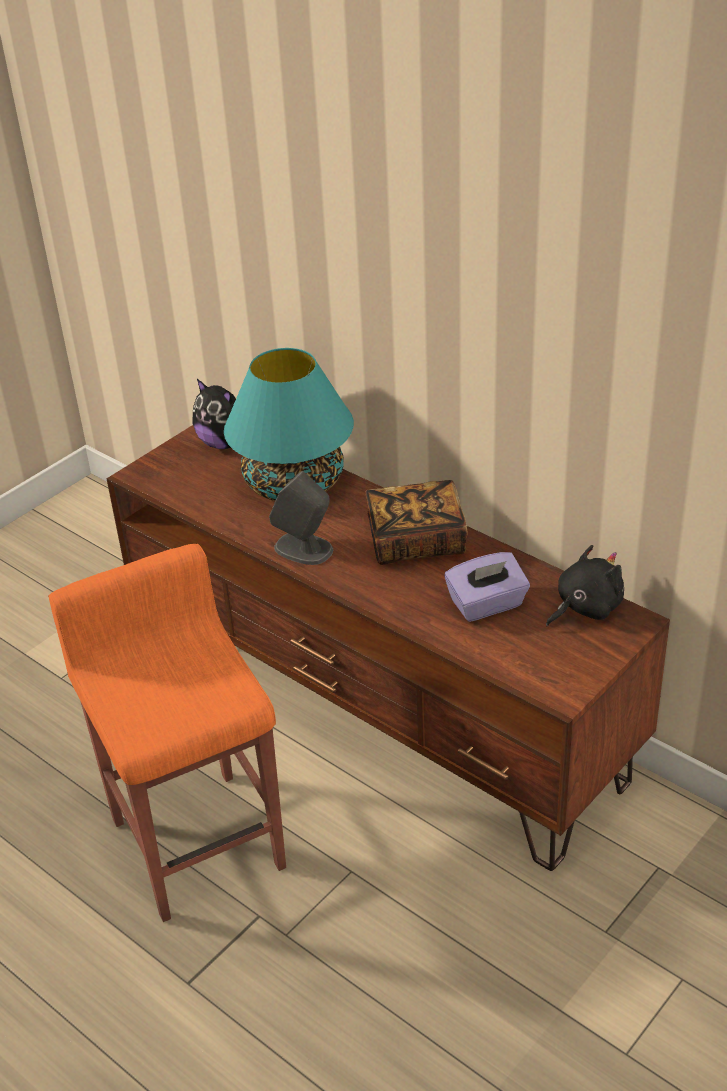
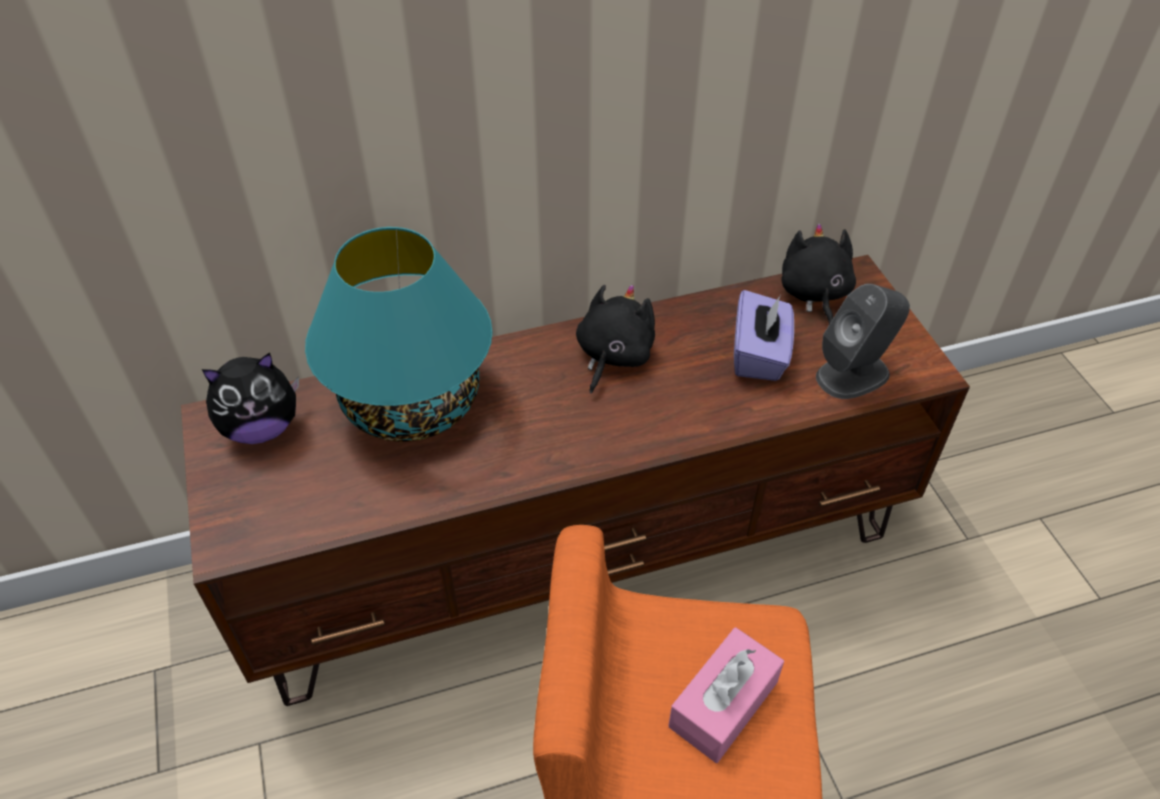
camera: 60 degrees left, 10 degrees up
(172, 695) = (723, 704): none -> pink tissue box
(304, 549) = (543, 450): grey speaker -> grey speaker (853, 374)
(416, 541) = (613, 356): book -> black plush toy

